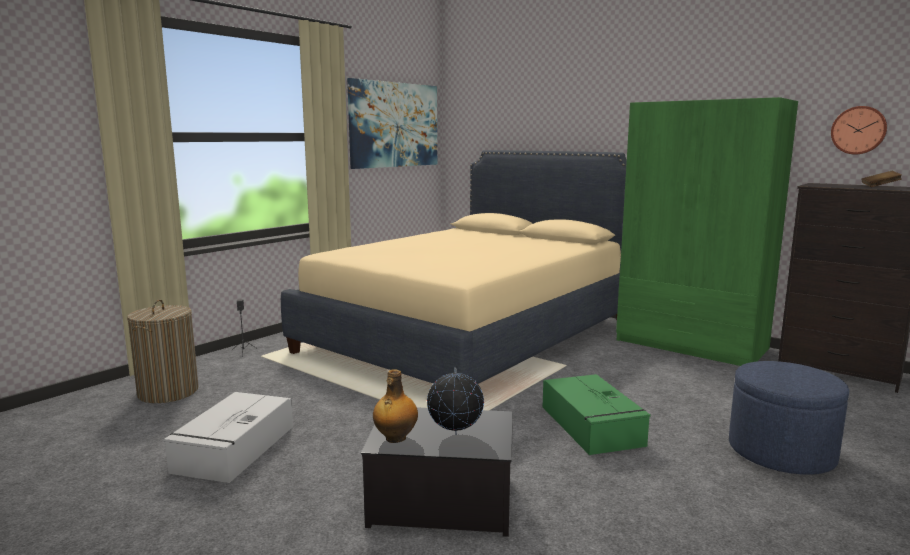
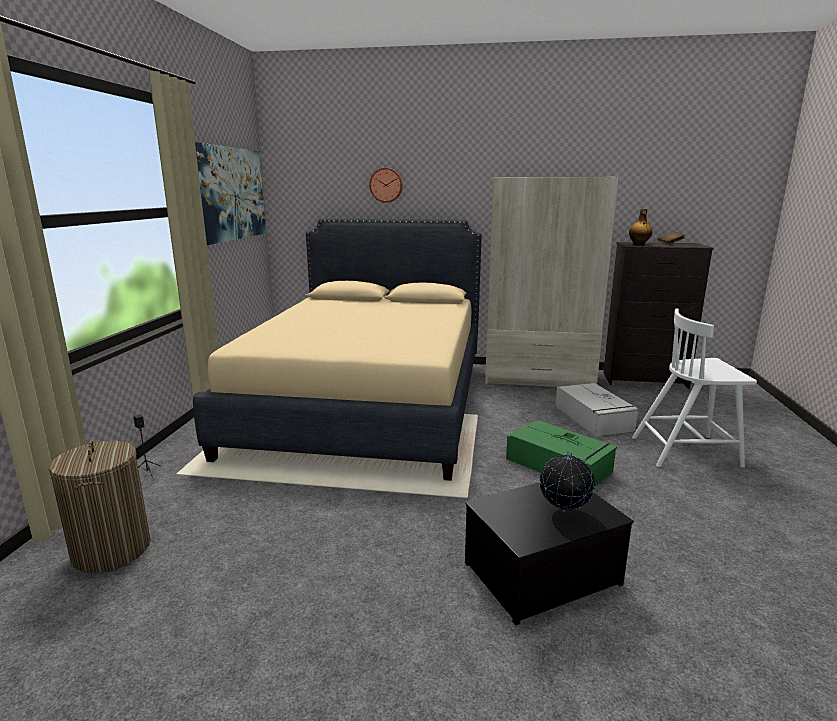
camera: 30 degrees left, 5 degrees up
(233, 449) = (287, 593): grey storage box -> grey storage box (594, 418)
(395, 438) = (525, 532): bottle -> bottle (638, 245)
(691, 344) = (538, 377): green wardrobe -> beige wardrobe
(781, 452) = (687, 451): blue ottoman -> white chair
(858, 130) = (647, 201): wall clock -> wall clock (386, 185)

